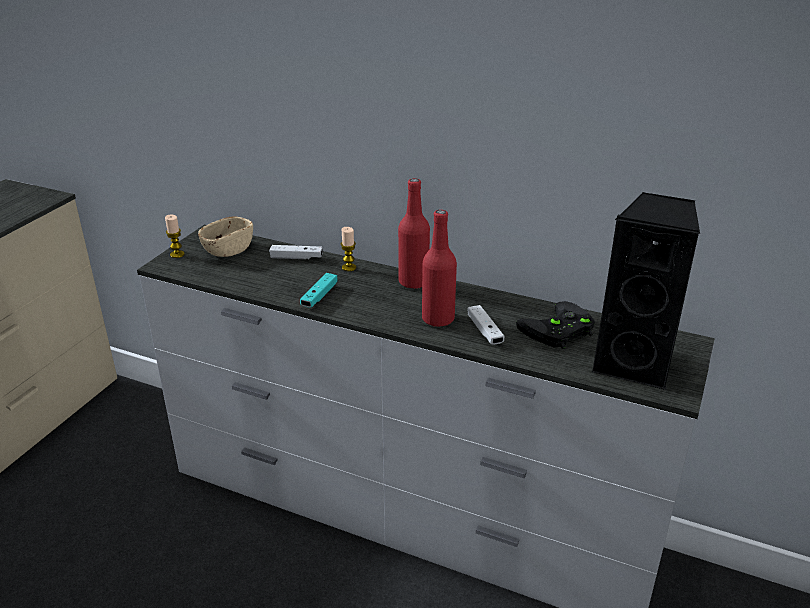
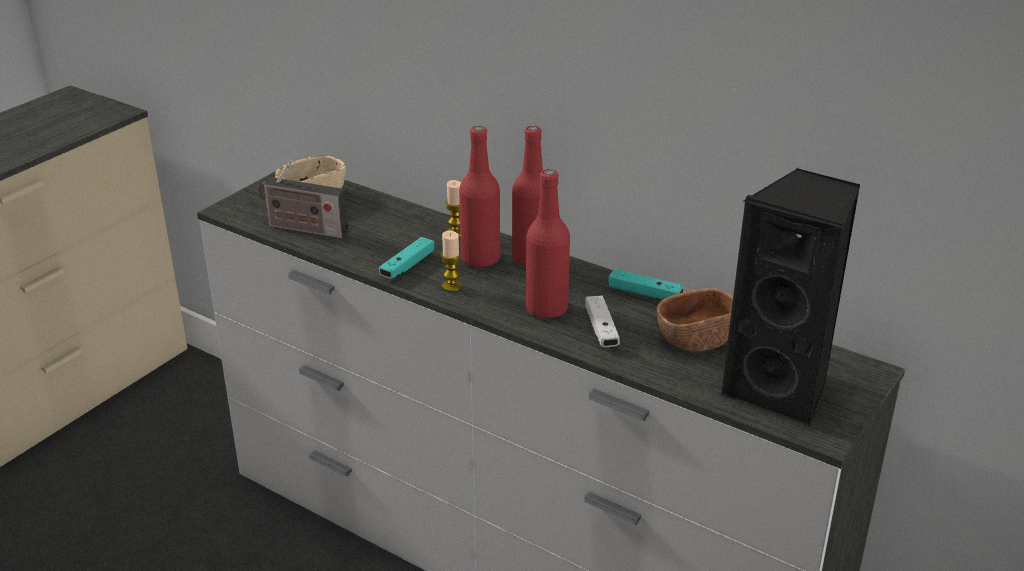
camera: 10 degrees right, 0 degrees up
(177, 254) = (249, 198): candle -> candle (452, 286)
(228, 275) = (304, 229): none -> radio
(296, 257) = (394, 214): white game controller -> none
(374, 286) = (480, 259): none -> red bottle
(507, 300) = (644, 293): none -> turquoise game controller
(557, 331) = (695, 339): black game controller -> brown bowl

